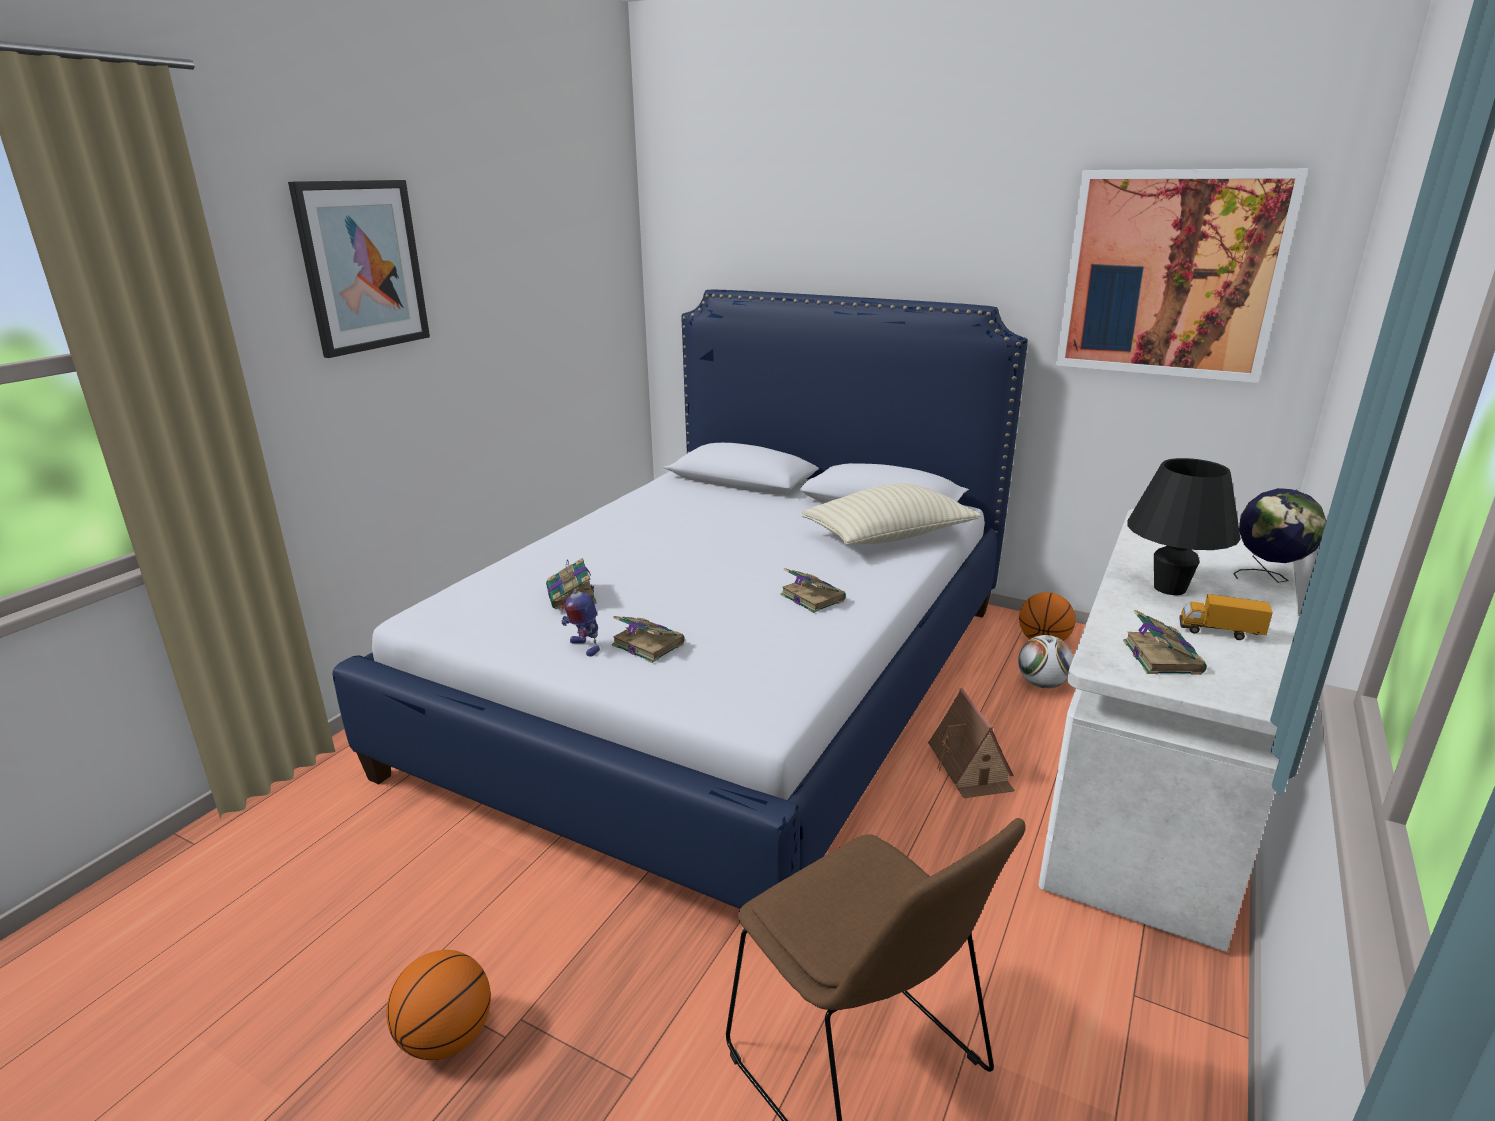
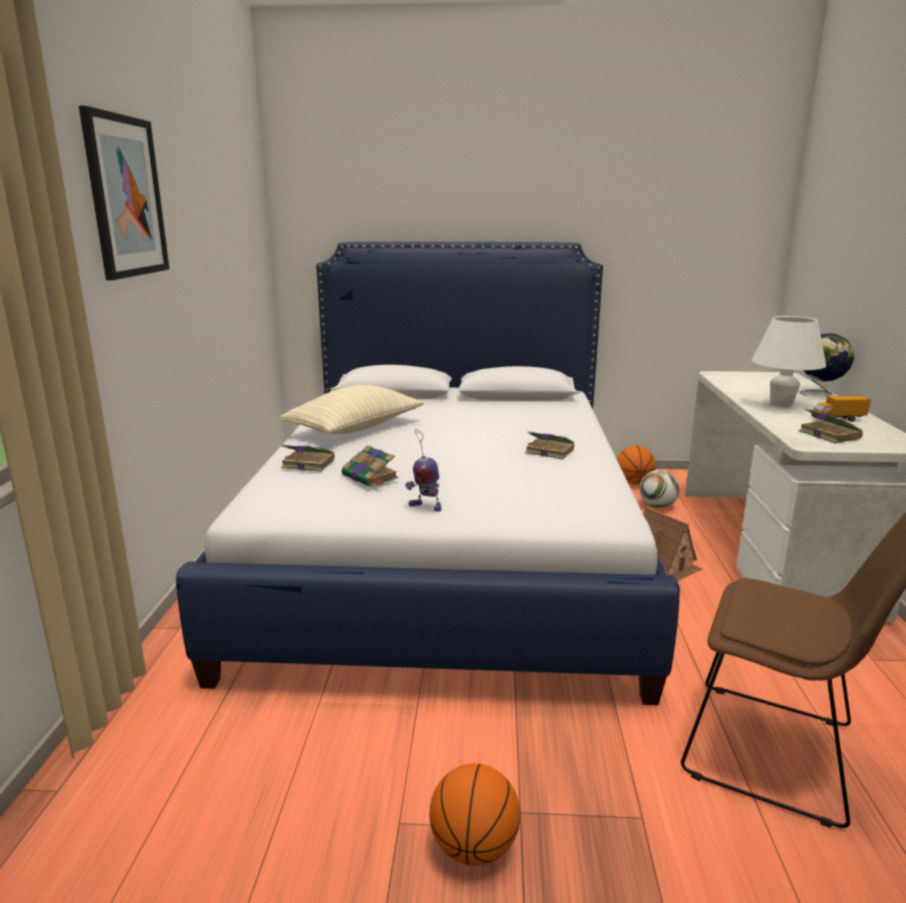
camera: 25 degrees left, 5 degrees down
(647, 644) = (471, 496): book -> book (307, 463)
(889, 536) = (550, 412): beige pillow -> beige pillow (355, 429)
(1169, 588) = (781, 404): black table lamp -> white table lamp
(1171, 275) = (689, 216): picture -> none

